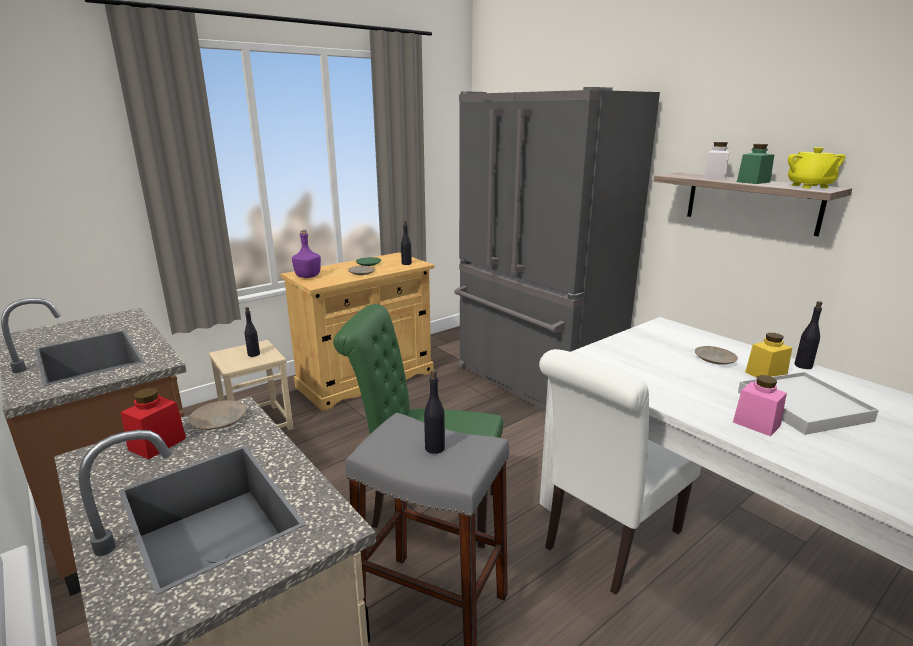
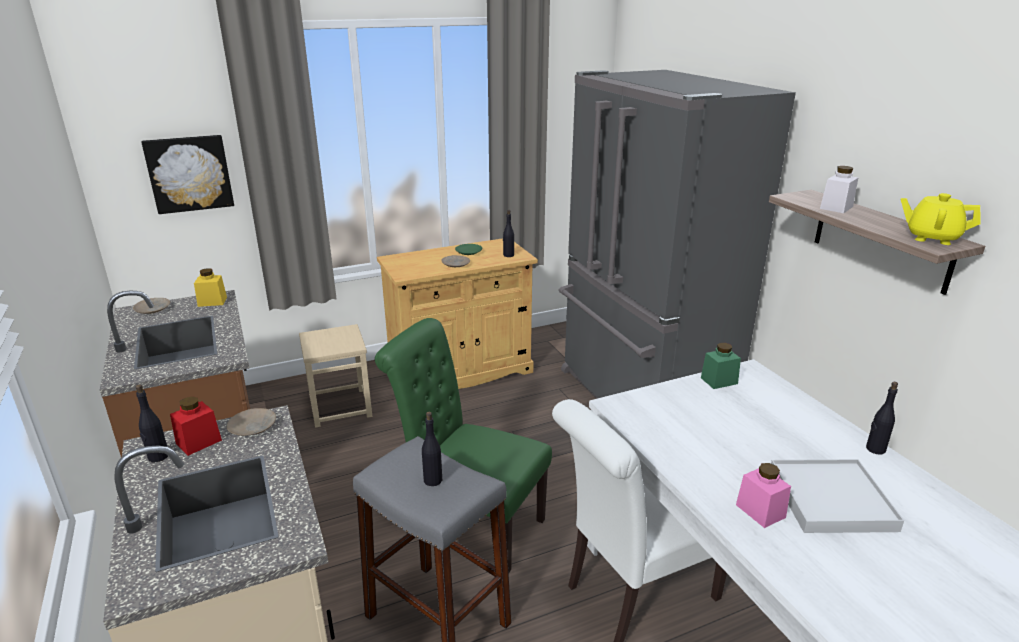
camera: 15 degrees right, 5 degrees up
(77, 192) = (189, 173): none -> picture
(253, 354) = (338, 340): black bottle -> black bottle (158, 456)
(308, 276) = (401, 263): purple bottle -> none
(714, 359) = (774, 425): beige plate -> beige plate (153, 309)
(753, 182) = (873, 221): green jar -> green jar (719, 381)
(765, 374) = (820, 453): yellow jar -> yellow jar (212, 301)
(809, 186) = (931, 238): yellow teapot -> yellow teapot turned 105 degrees clockwise

